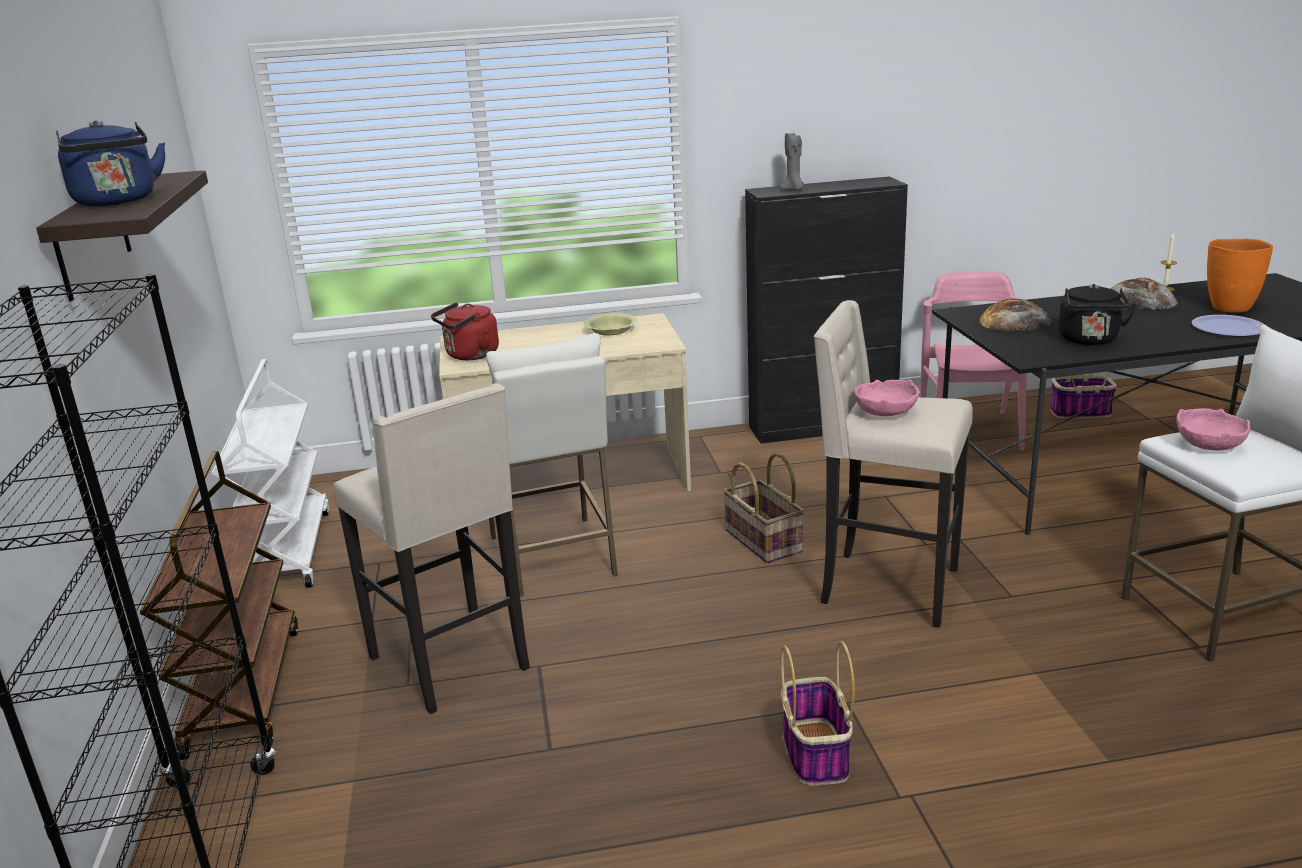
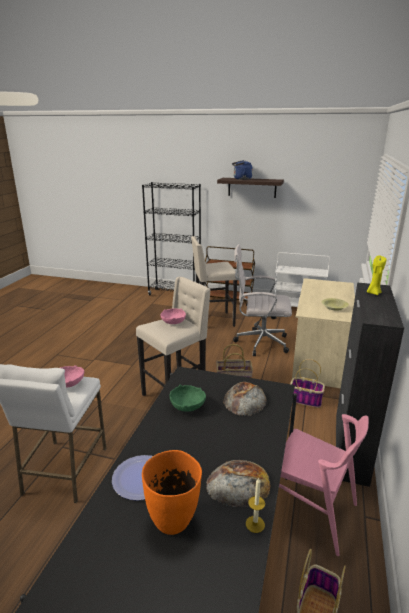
camera: 115 degrees right, 0 degrees up
(469, 355) = (321, 283): red kettle -> none
(553, 556) = (259, 343): white stool -> white office chair
(793, 189) = (373, 293): grey candle -> yellow candle
(814, 752) = (122, 354): basket -> basket (306, 400)
(1089, 340) = (187, 406): black kettle -> green bowl

